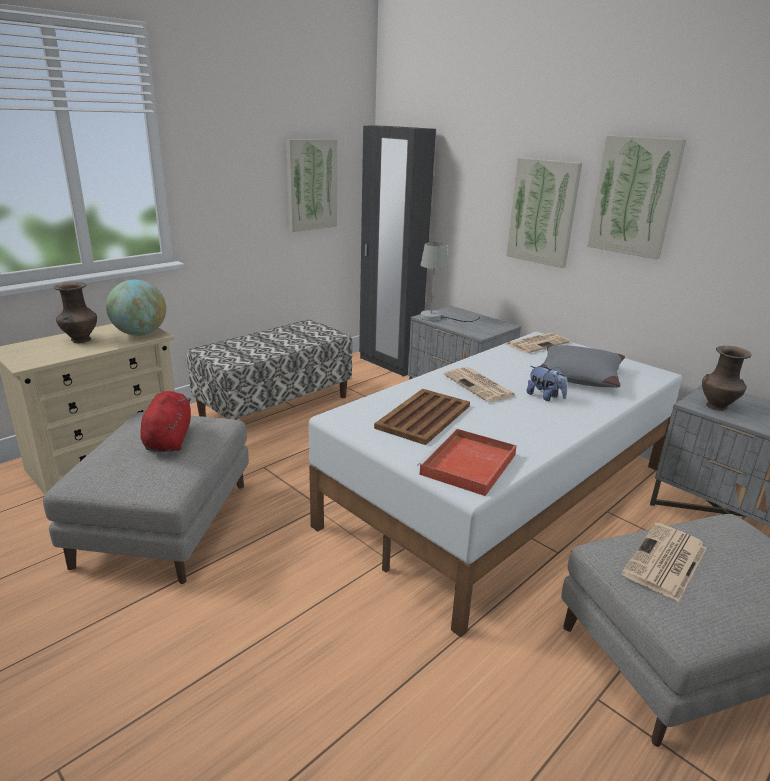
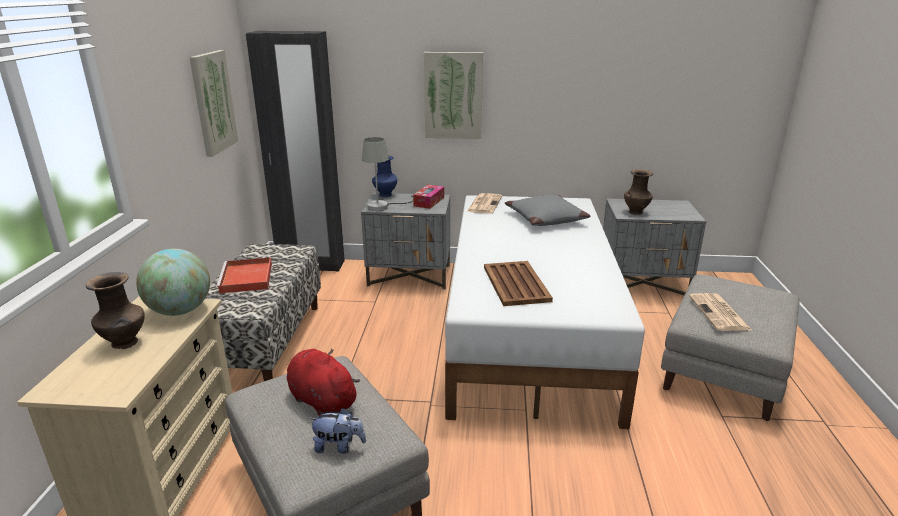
camera: 40 degrees left, 0 degrees up
(457, 310) = (385, 195): none -> blue vase
(468, 465) = (596, 303): red tray -> red tray (246, 278)
(480, 386) = (507, 248): newspaper -> none
(486, 326) = (429, 202): none -> tissue box
(545, 397) = (554, 240): plush toy -> plush toy (339, 446)
(634, 196) = (531, 74): picture -> none

